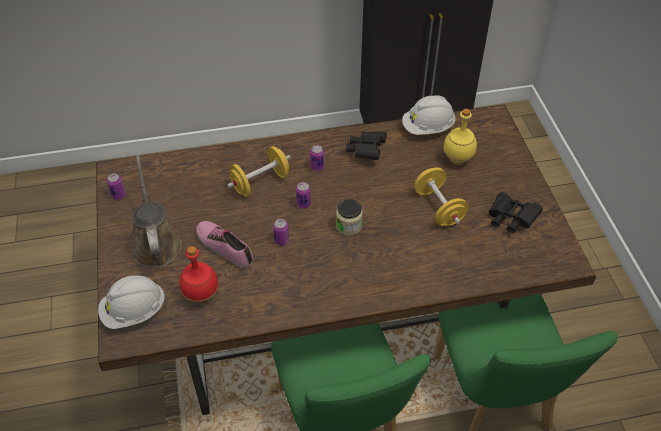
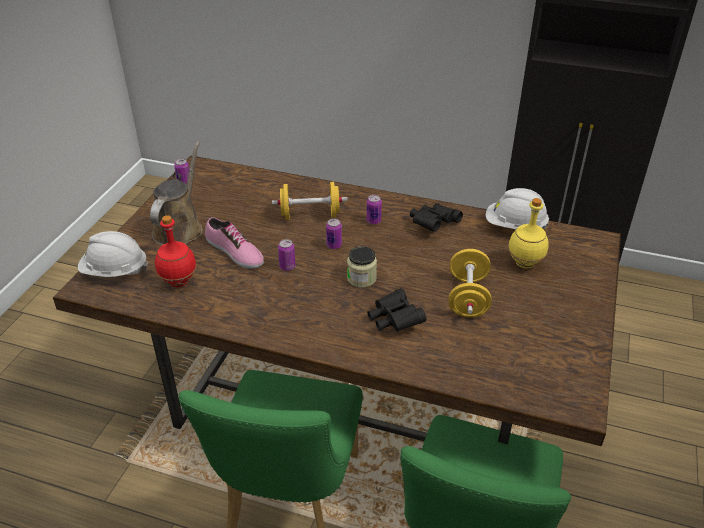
camera: 30 degrees right, 10 degrees down
(225, 246) = (234, 252): shoe -> shoe turned 150 degrees clockwise
(510, 219) = (541, 338): black binoculars -> black binoculars (394, 320)

